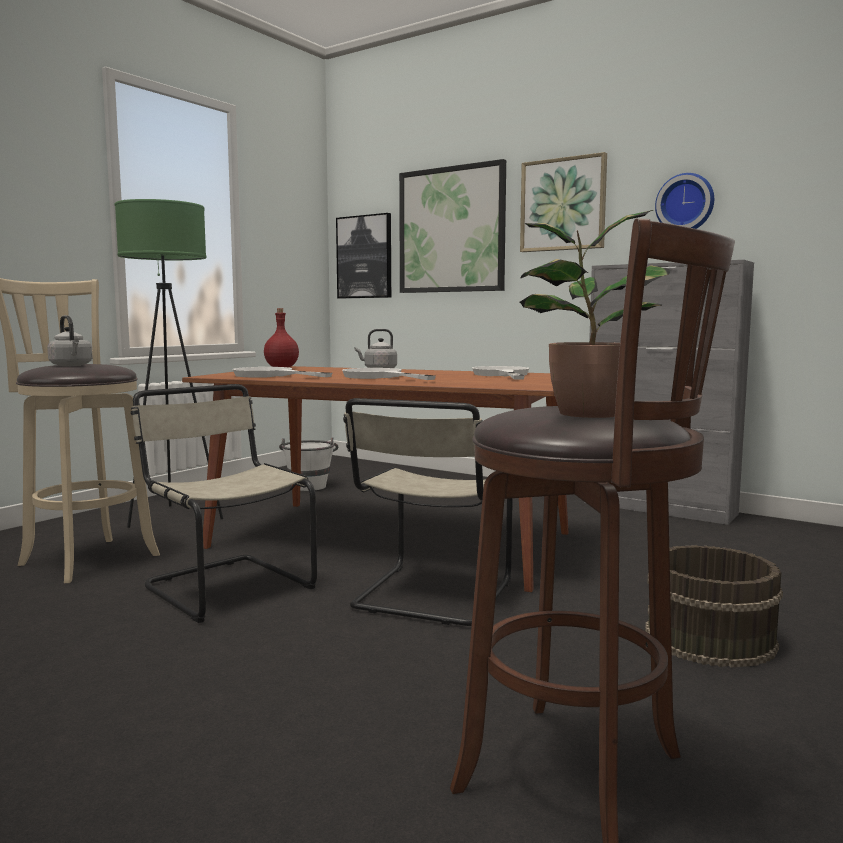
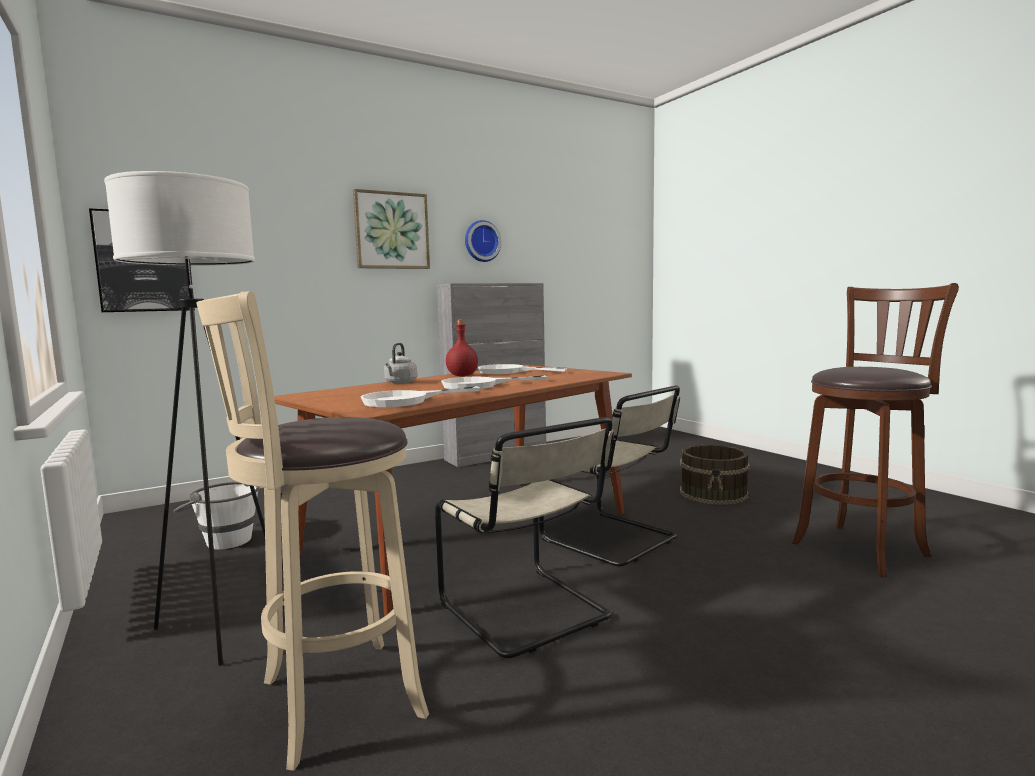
camera: 65 degrees left, 0 degrees up
(71, 365) = (337, 425): grey kettle -> none
(175, 517) = (224, 627): green floor lamp -> white floor lamp
(225, 586) = (528, 613): beige chair -> beige chair turned 105 degrees counterclockwise
(281, 367) = (299, 397): red bottle -> red bottle (461, 375)
(451, 230) = (275, 241): picture -> none
(585, 413) = (882, 368): potted plant -> none

